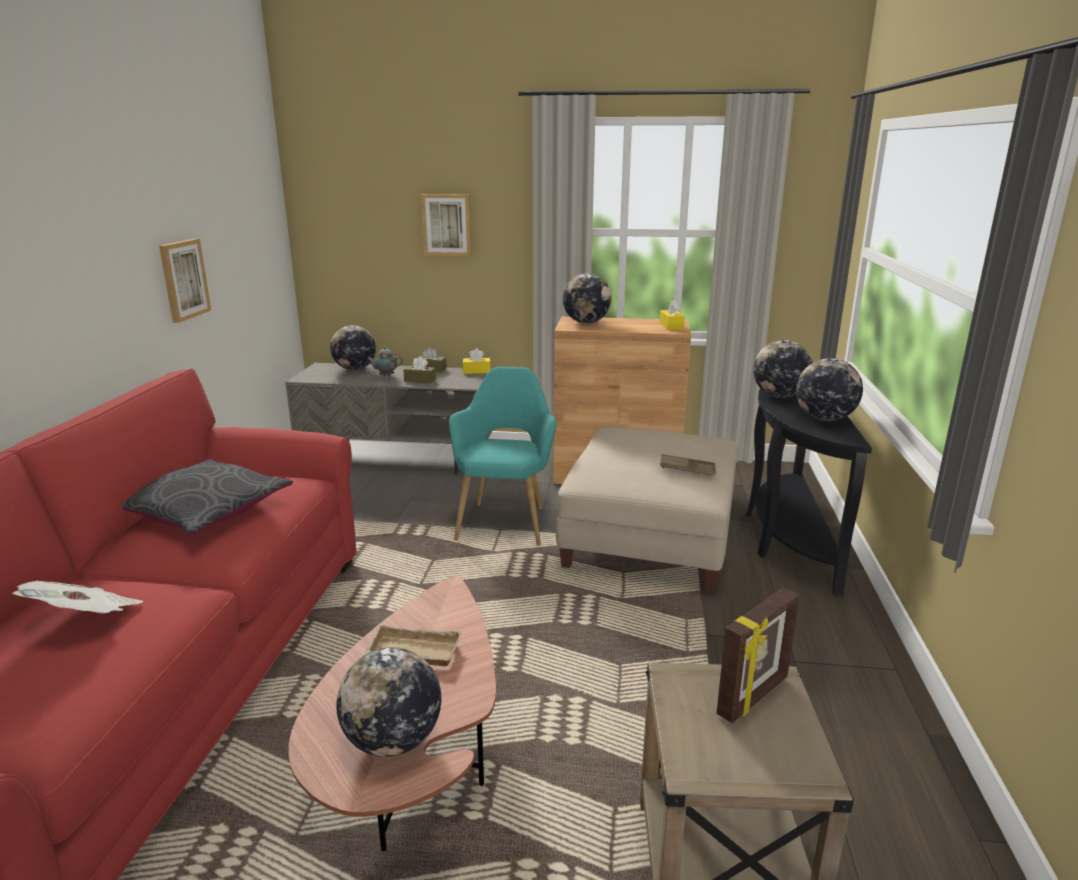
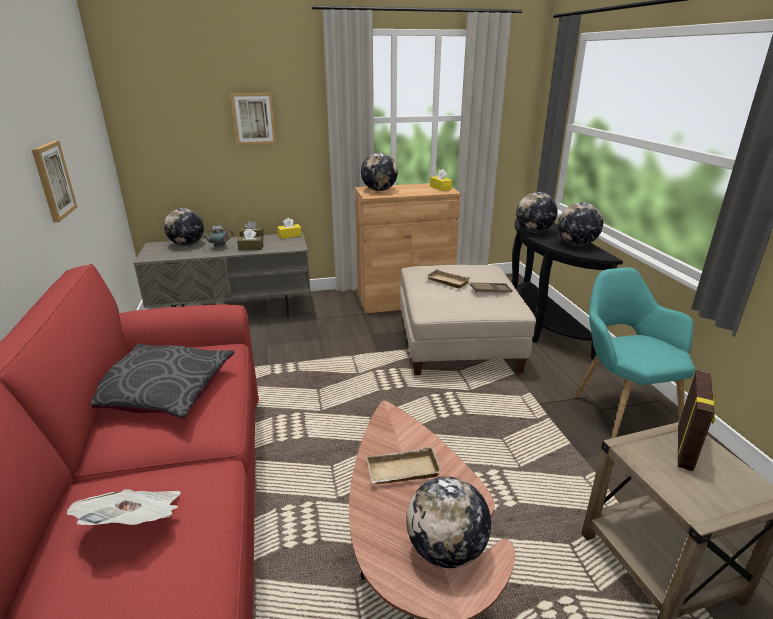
camera: 20 degrees left, 5 degrees up
(505, 521) = (350, 348): turquoise armchair -> turquoise armchair (619, 409)
(636, 450) = (446, 282): none -> beige tray

